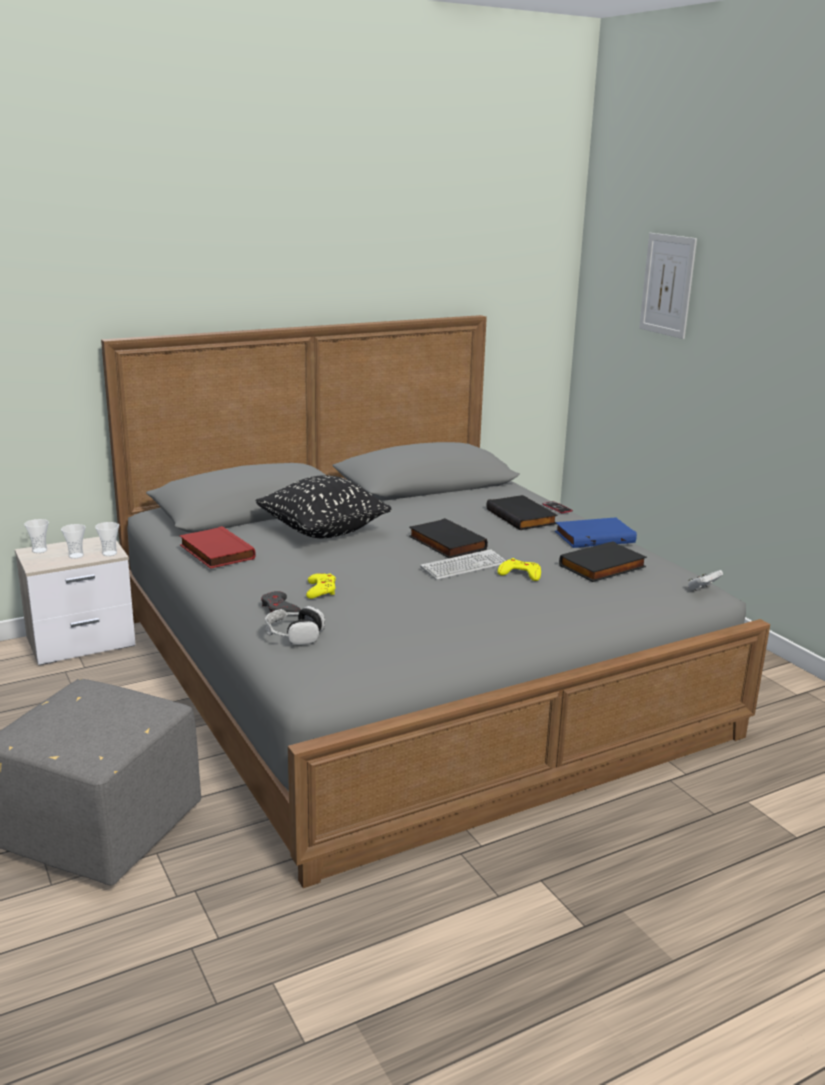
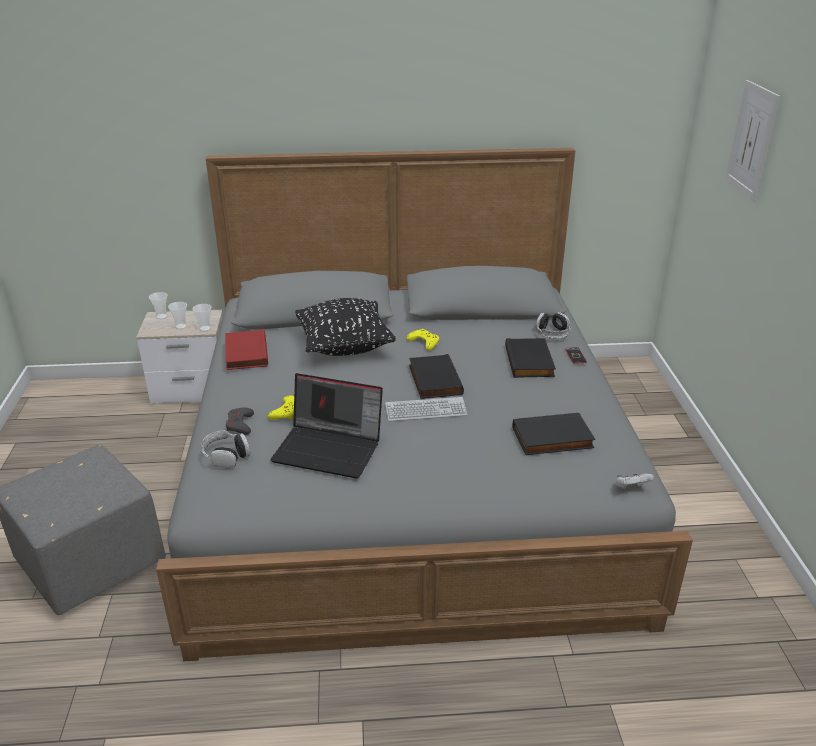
camera: 25 degrees right, 10 degrees up
(401, 610) = (330, 449): none -> laptop
(518, 494) = (552, 333): none -> headphones
(520, 574) = (467, 430): yellow game controller -> yellow game controller (424, 342)
(594, 536) = (578, 399): blue book -> none

